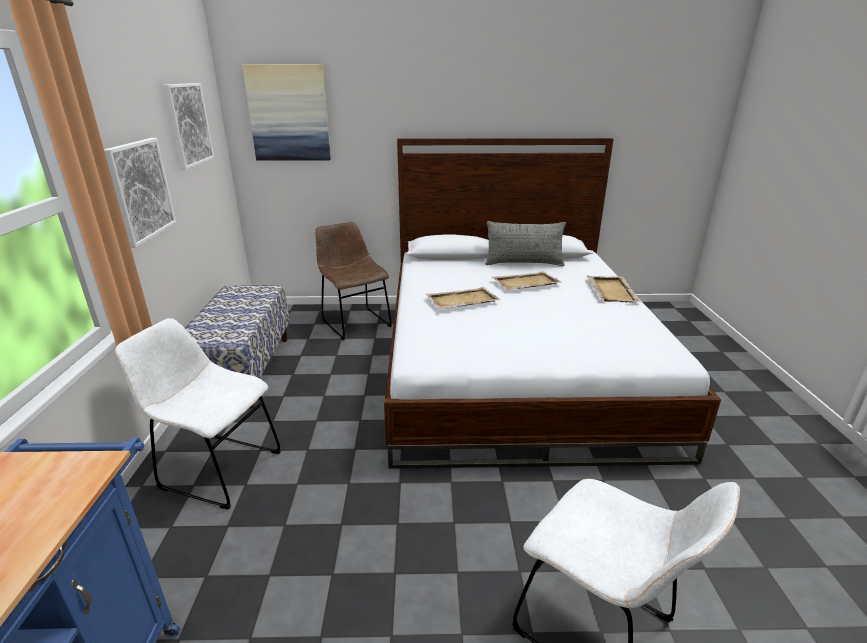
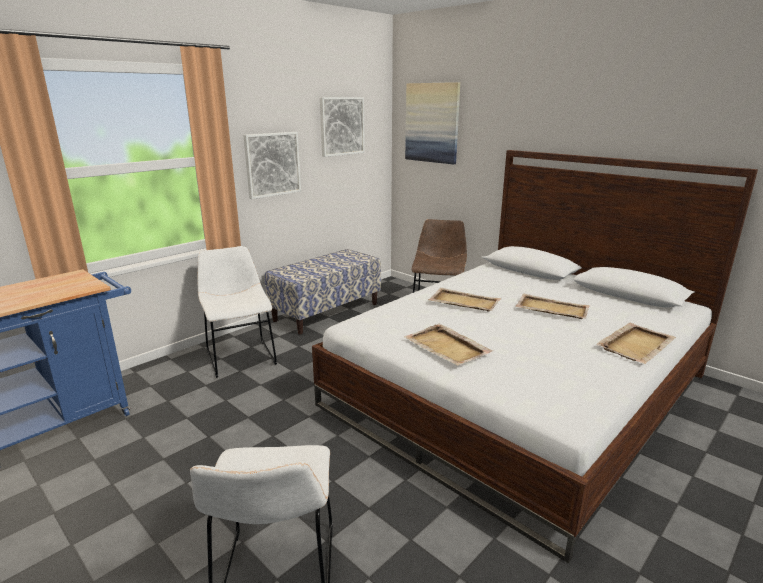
camera: 45 degrees right, 5 degrees down
(524, 263) = (588, 295): grey pillow -> none
(527, 344) = (447, 347): none -> beige tray

